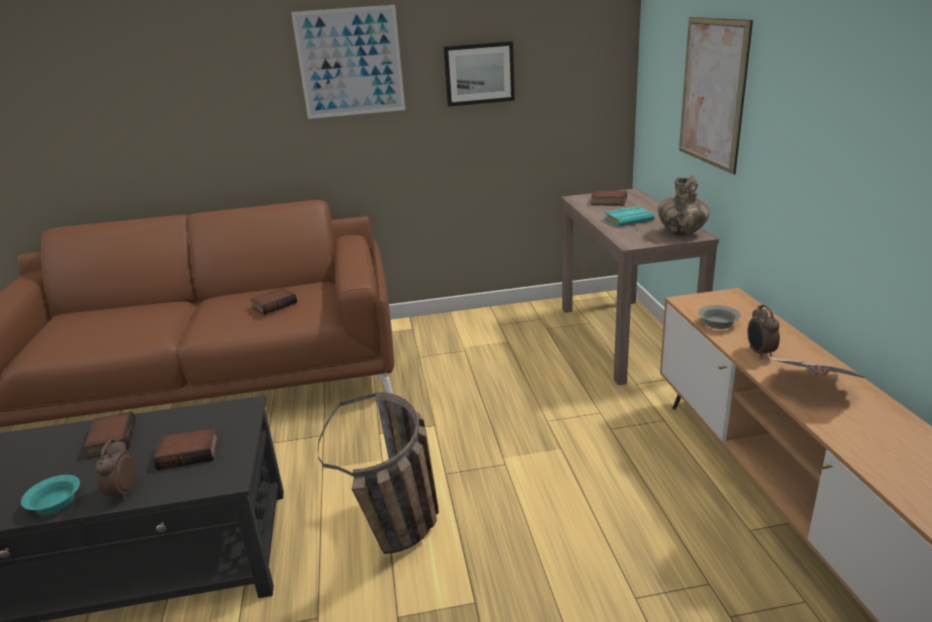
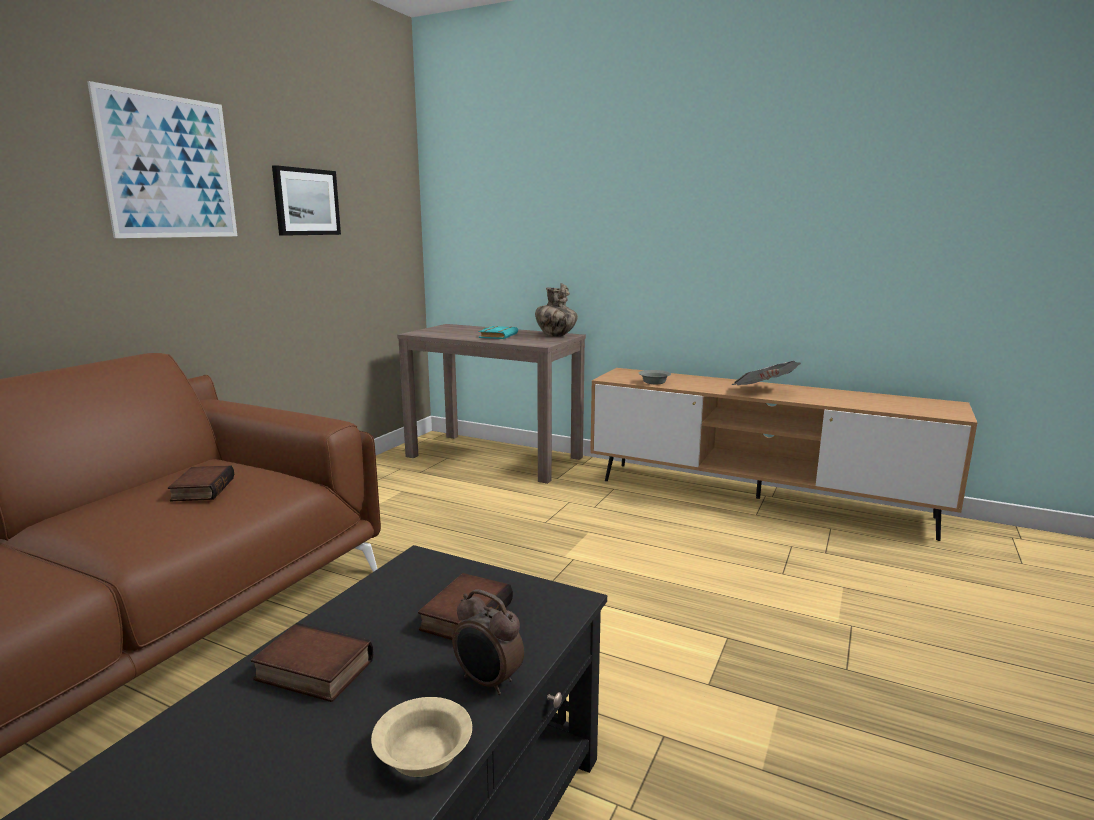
camera: 55 degrees left, 10 degrees down
(54, 503) = (421, 755): turquoise bowl -> beige bowl
(401, 535) = (601, 642): basket -> none
(608, 202) = (449, 331): book -> none
(712, 93) = (550, 218): picture -> none
(759, 353) = (707, 386): alarm clock -> none

